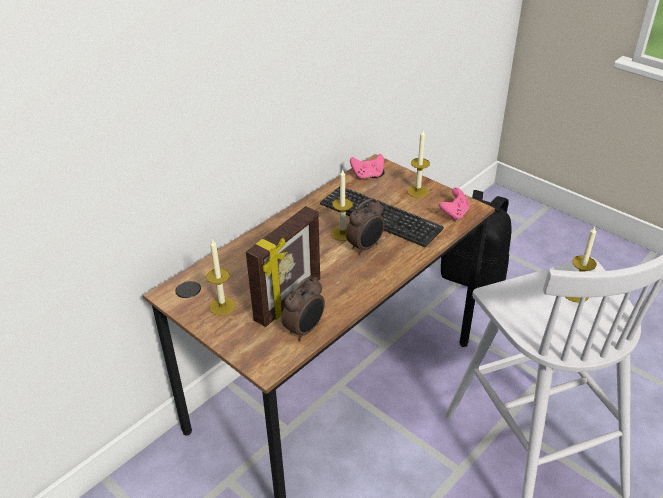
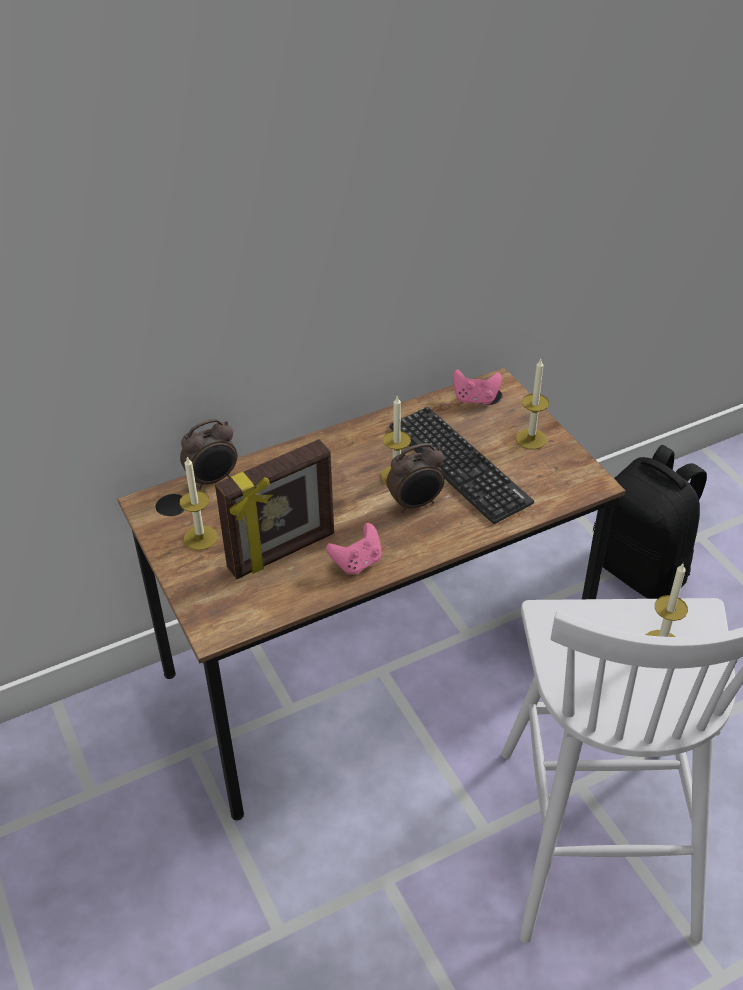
camera: 20 degrees right, 5 degrees up
(305, 330) = (282, 596): alarm clock -> alarm clock (213, 480)
(454, 214) = (562, 485): pink game controller -> pink game controller (357, 562)

